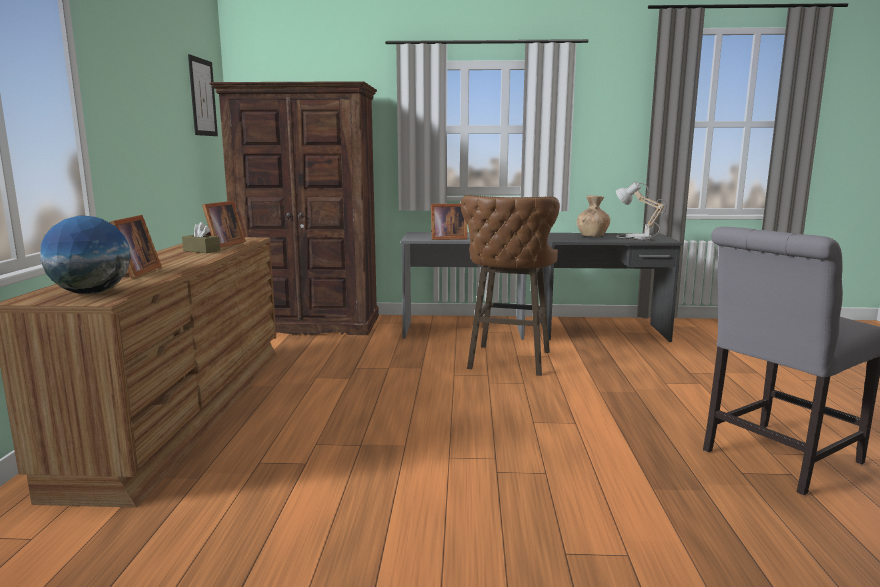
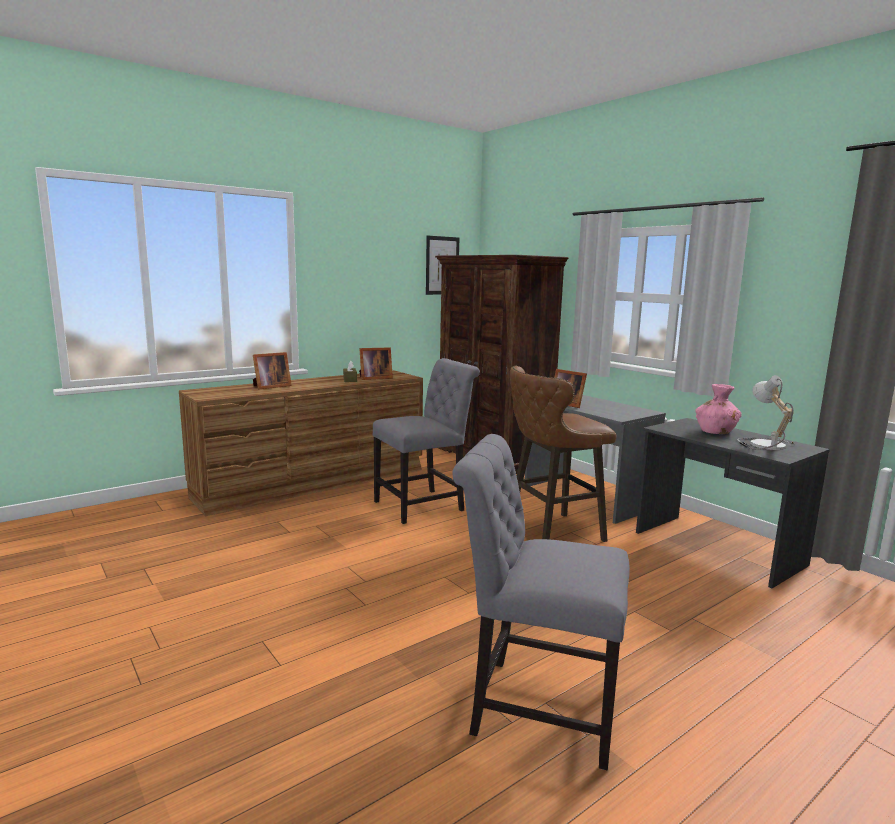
camera: 50 degrees right, 0 degrees up
(92, 293) = (217, 393): globe -> none
(368, 382) = (424, 505): none -> grey chair
(592, 236) = (716, 432): brown vase -> pink vase

